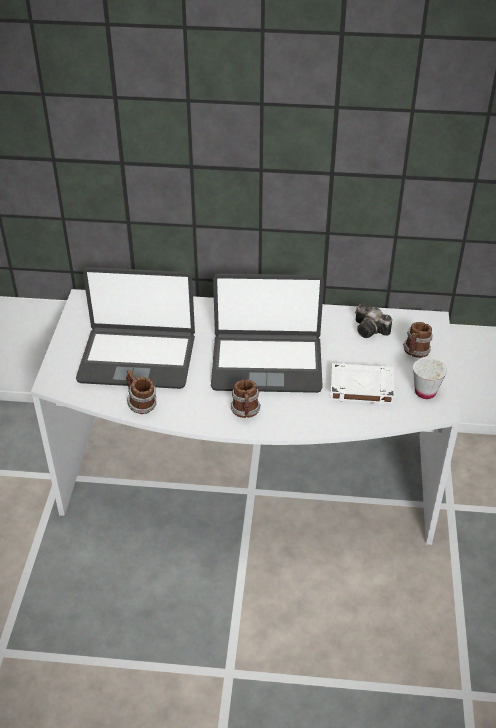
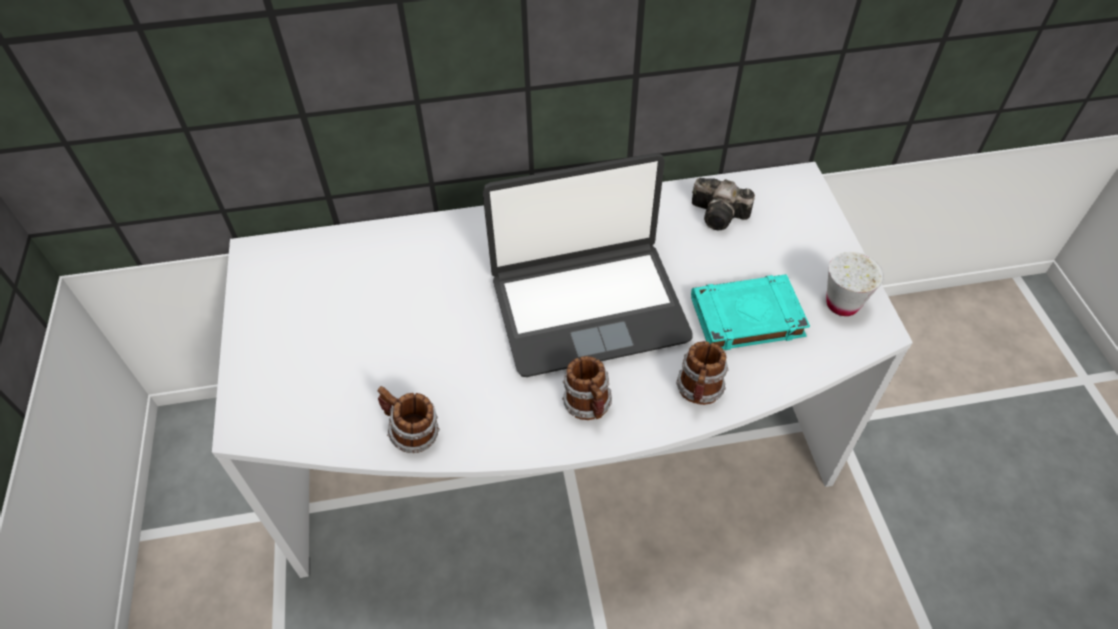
camera: 15 degrees left, 10 degrees up
(137, 358) = (378, 344): laptop -> none
(360, 387) = (746, 317): white book -> turquoise book
(415, 353) = (800, 239): mug -> mug (699, 392)

